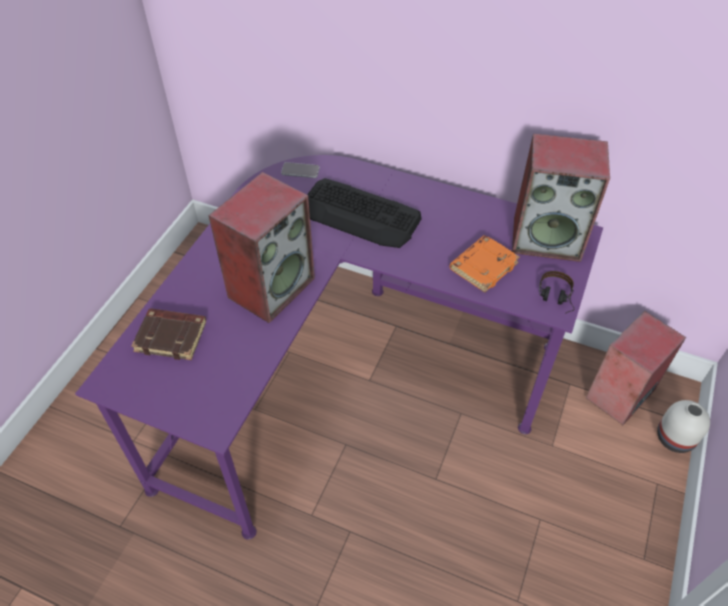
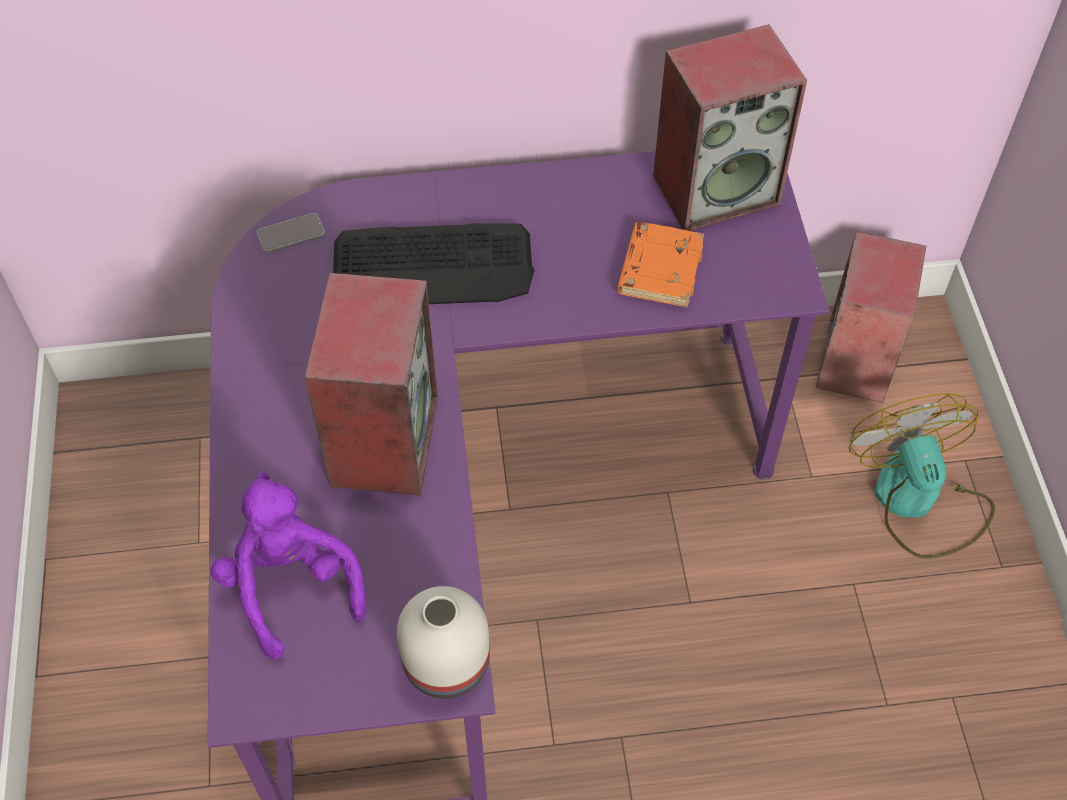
camera: 30 degrees left, 5 degrees up
(172, 336) = (291, 586): brown book -> purple plush toy
(555, 299) = (782, 275): headphones -> none
(611, 491) = (917, 500): none -> fan
(674, 437) = (952, 387): white vase -> white vase (445, 662)

